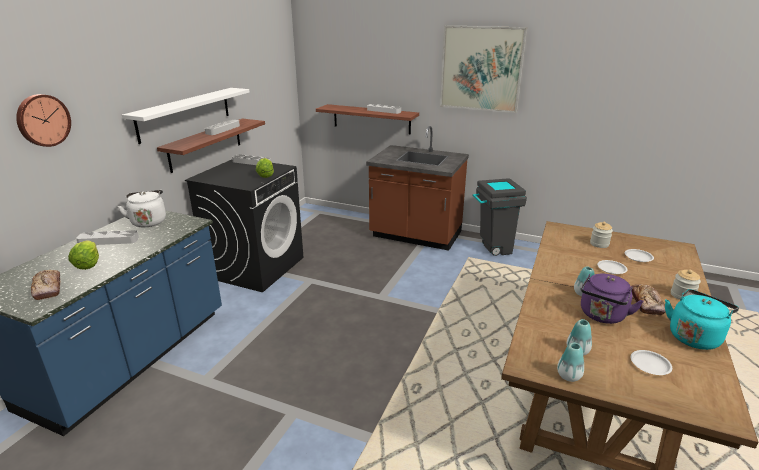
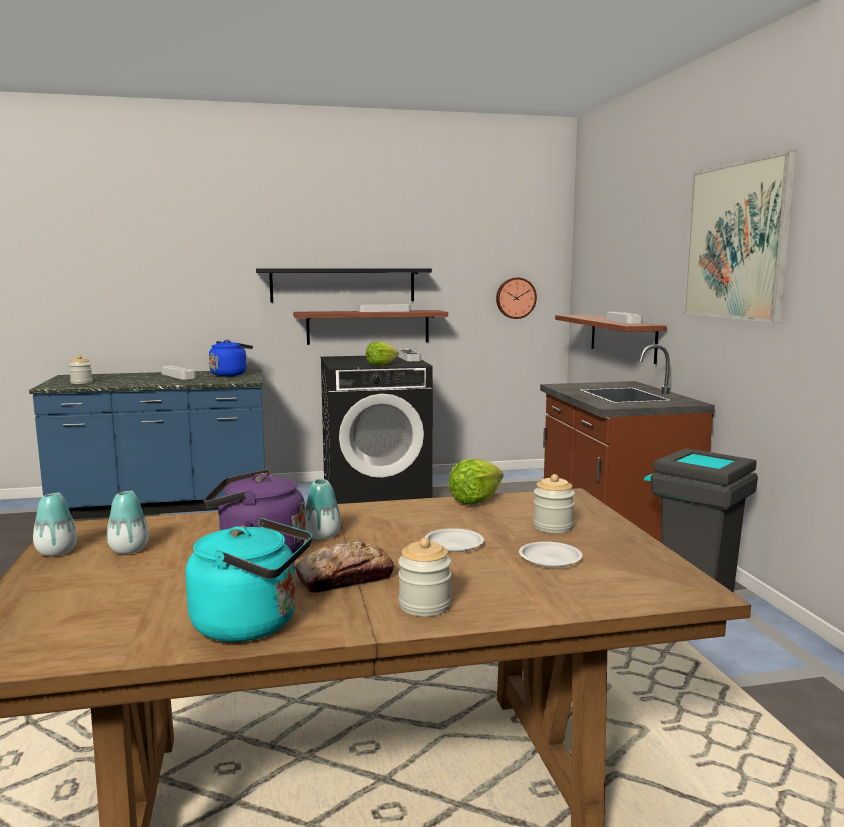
camera: 55 degrees right, 15 degrees down
(42, 120) = (171, 256): wall clock -> wall clock (515, 298)
(48, 288) = (81, 382): bread -> jar
(88, 264) = (130, 380): lettuce -> lettuce (475, 500)
(148, 221) = (230, 374): white kettle -> blue kettle
(185, 114) = (343, 285): white shelf -> black shelf
(649, 364) = (120, 596): white plate -> none

